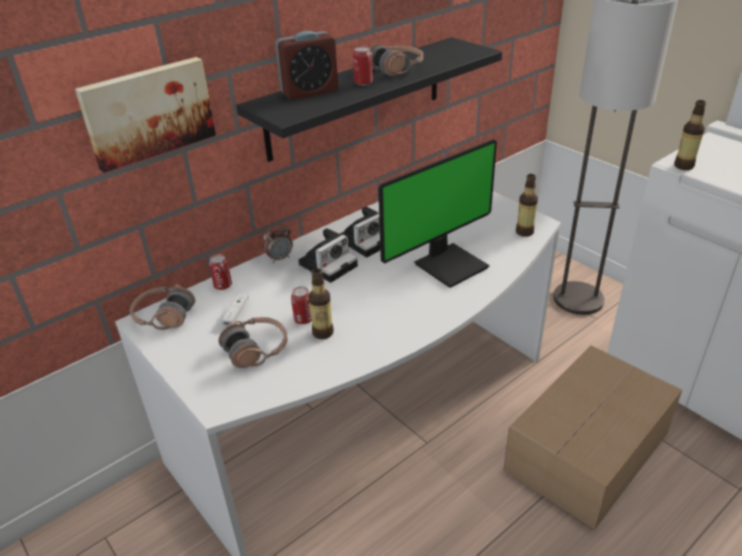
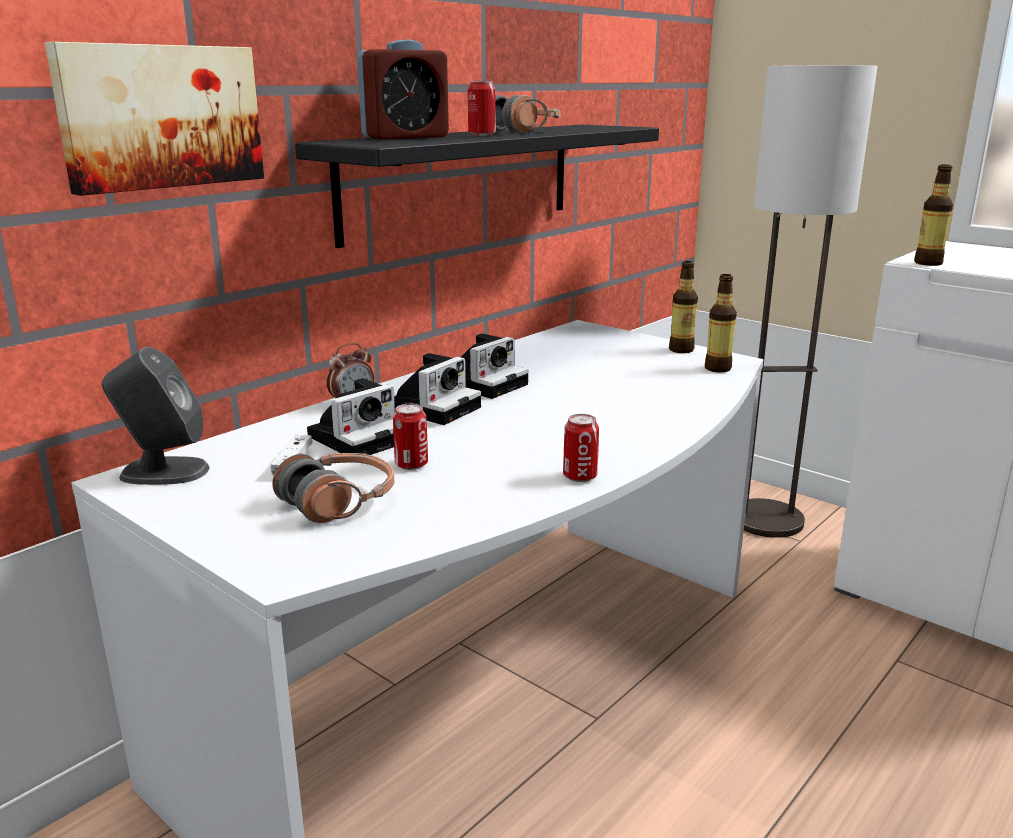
camera: 10 degrees left, 15 degrees down
(164, 316) = (163, 472): headphones -> grey speaker
(223, 285) = (263, 435): can -> can (580, 476)
(278, 292) = (360, 438): none -> camera
(323, 333) = (449, 477): bottle -> bottle (681, 350)
(449, 264) = (623, 400): monitor -> none
(589, 450) = (855, 707): cardboard box -> none

